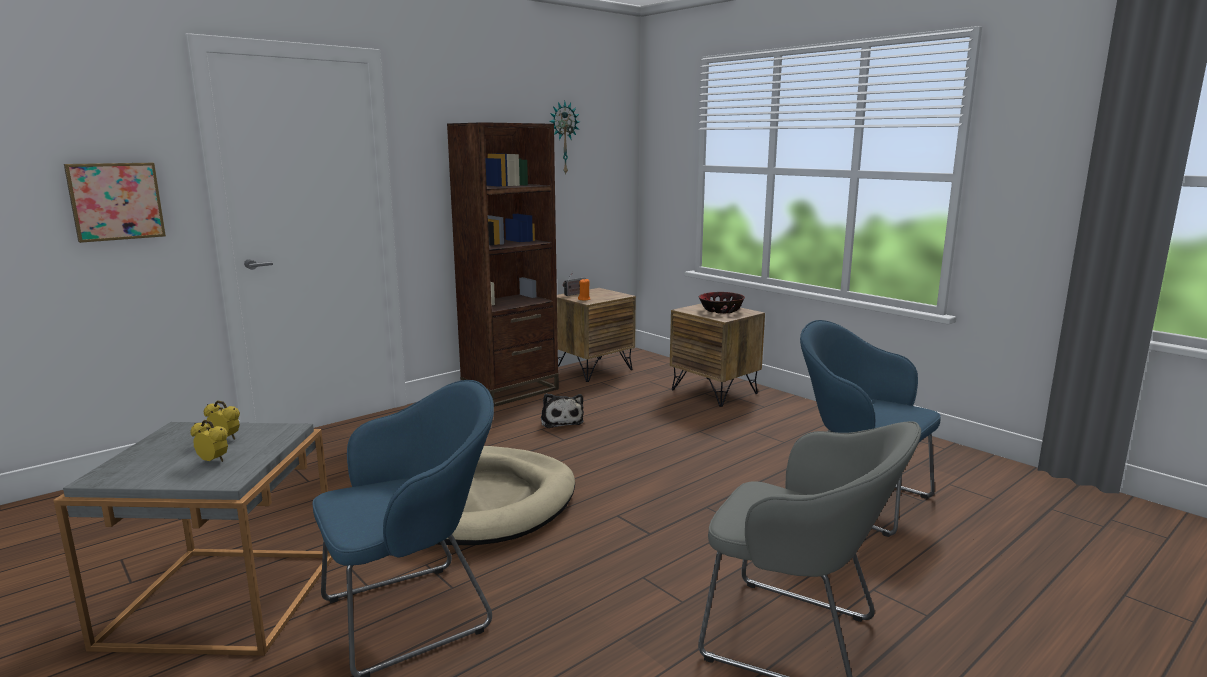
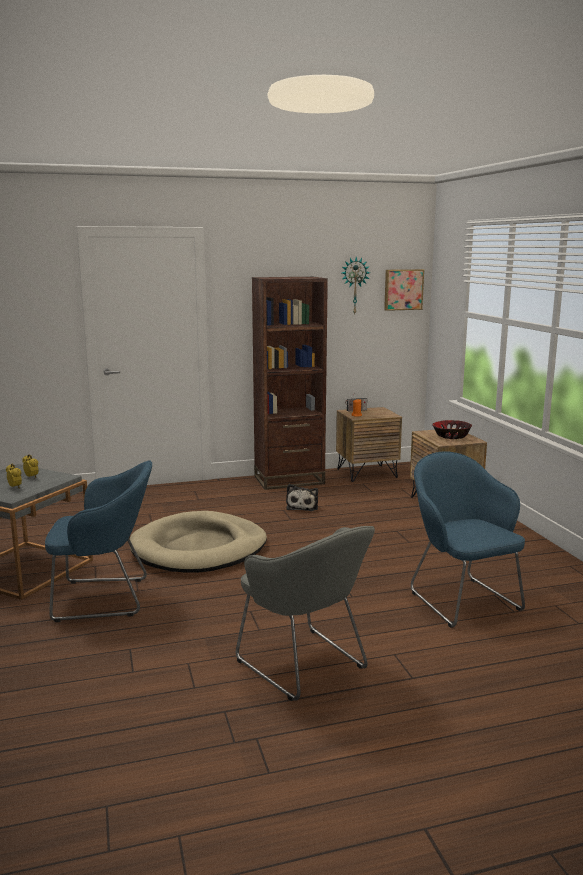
camera: 25 degrees right, 0 degrees up
(116, 201) = (30, 329): picture -> picture (403, 289)

